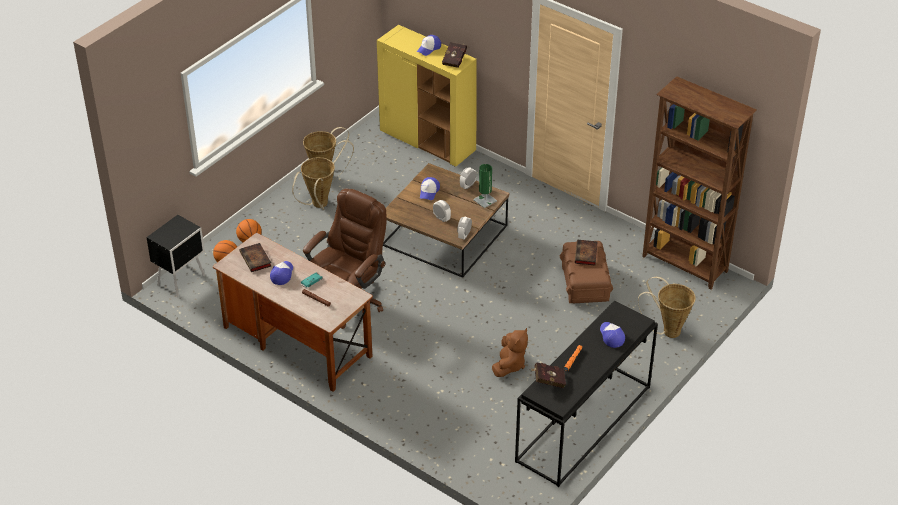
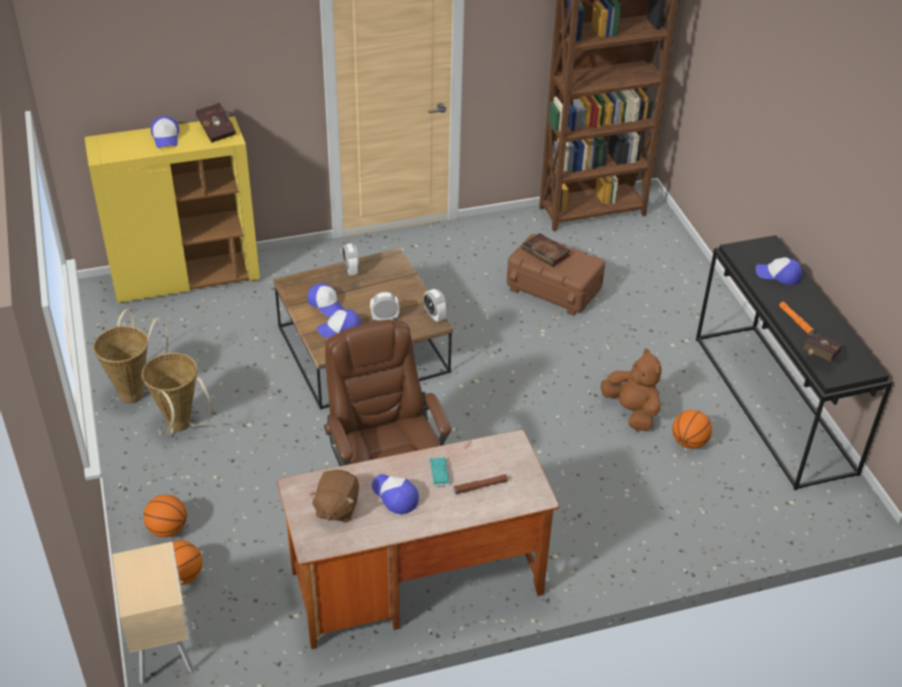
camera: 55 degrees left, 0 degrees up
(182, 280) = (164, 647): black nightstand -> beige nightstand
(256, 260) = (336, 508): book -> brown plush toy
(415, 207) = (340, 328): none -> cap
(485, 200) = (392, 271): green table lamp -> none
(508, 400) = (689, 442): none -> basketball
(667, 331) = (680, 273): basket -> none

